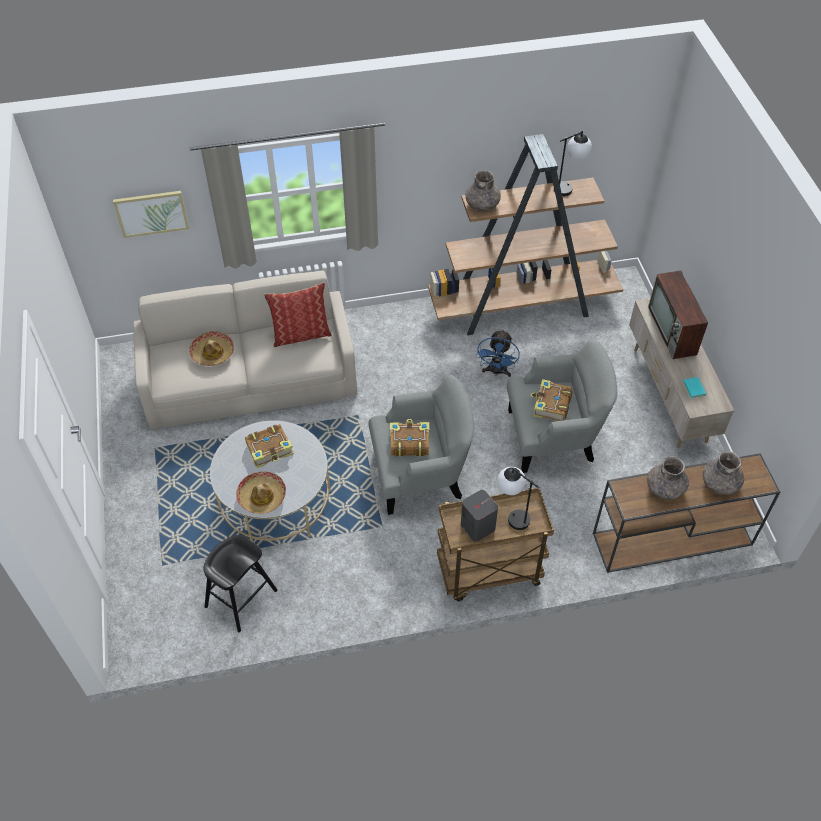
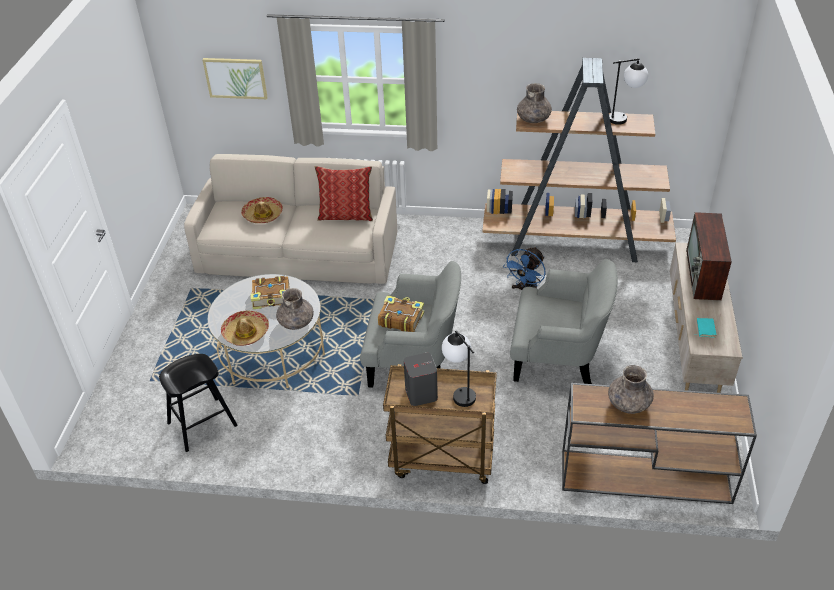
camera: 20 degrees right, 10 degrees down
(551, 405) = (552, 317): book -> none
(720, 483) = (691, 412): grey vase -> grey vase (296, 322)

